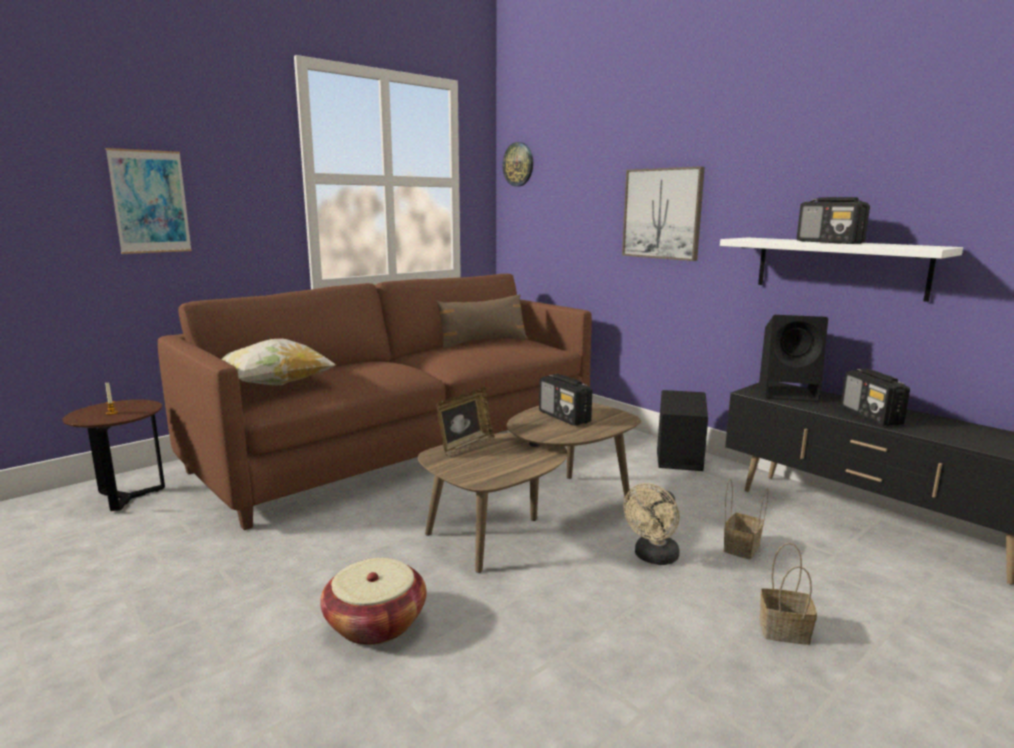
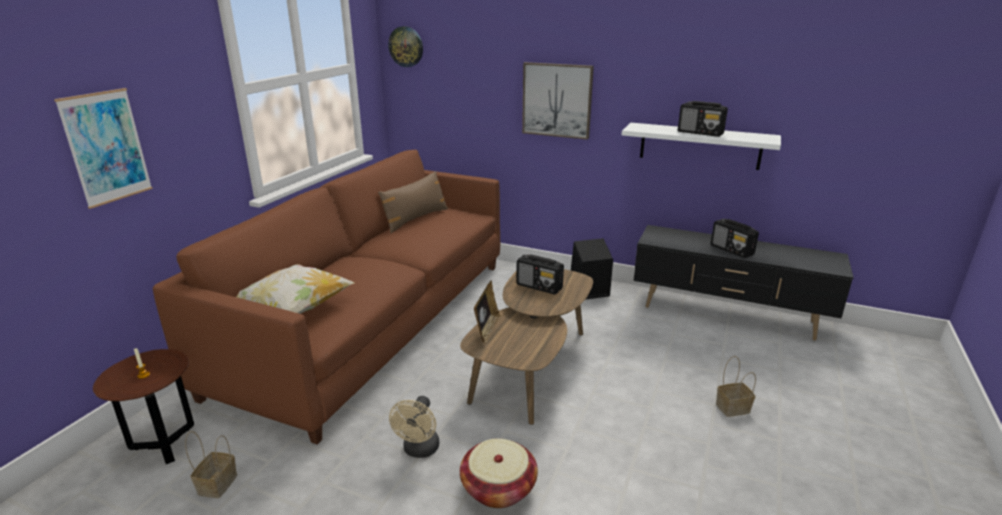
camera: 25 degrees left, 10 degrees up
(653, 558) = (630, 378): beige fan -> beige fan (419, 450)
(741, 547) = (673, 354): basket -> basket (217, 483)
(789, 393) = (672, 237): black speaker -> none

